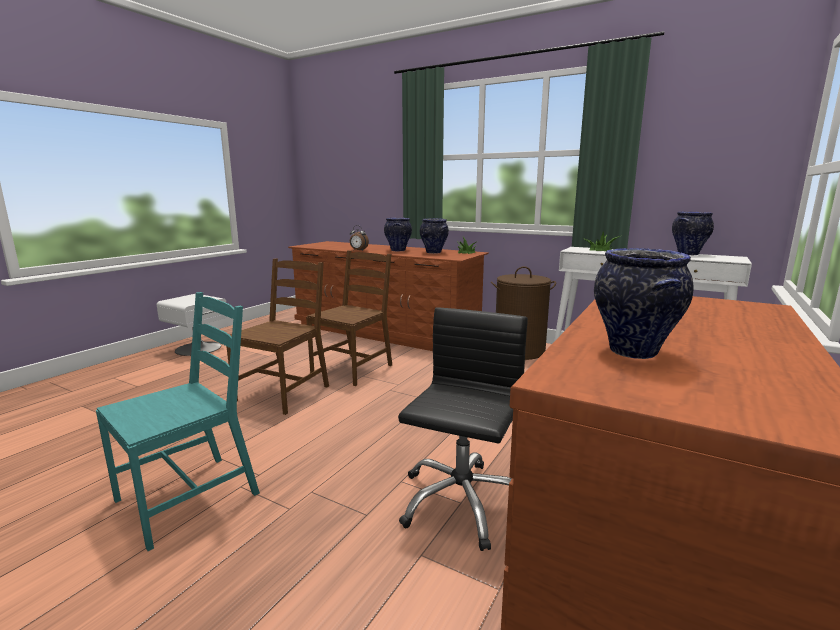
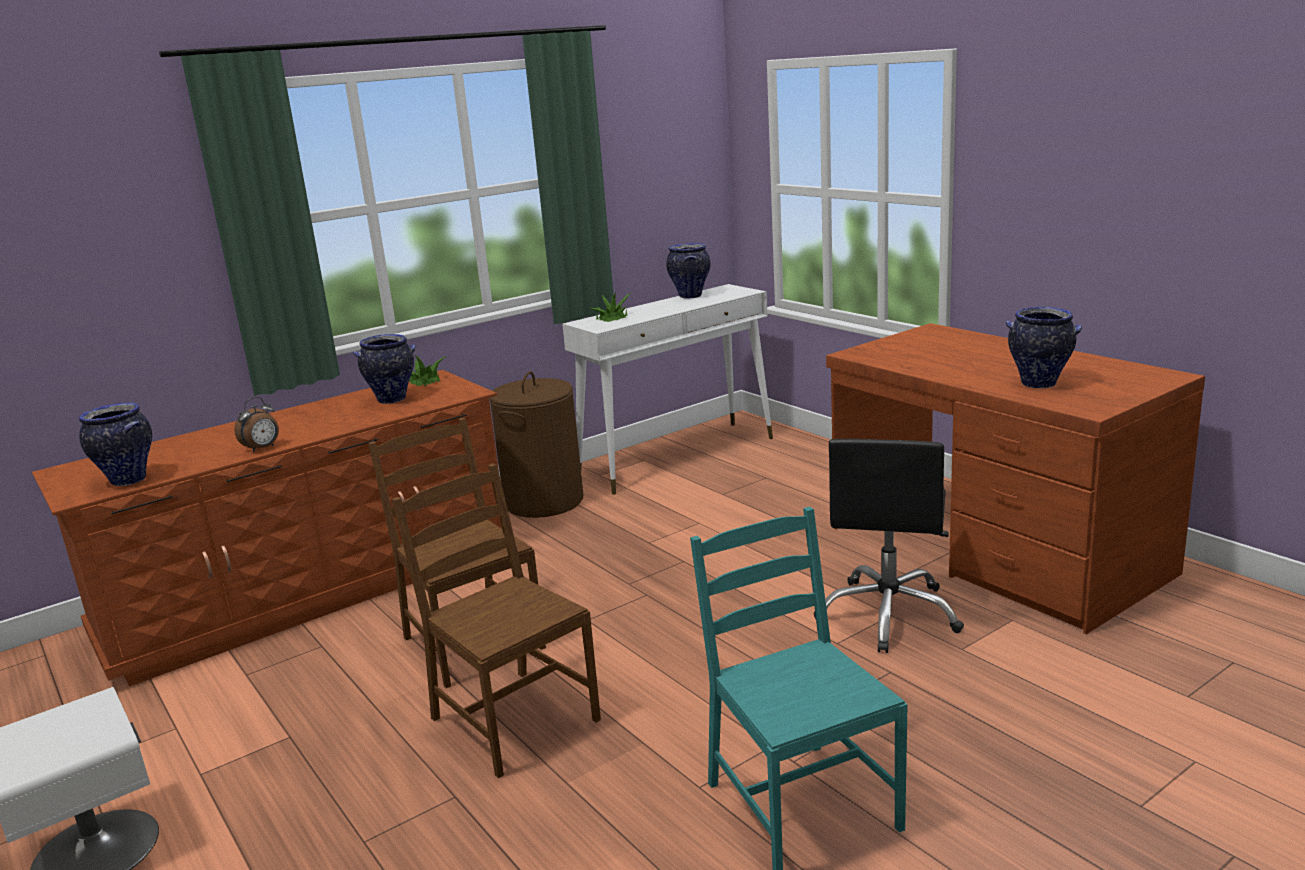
camera: 65 degrees left, 5 degrees up
(398, 250) = (320, 420): vase -> vase (127, 480)
(461, 501) = (889, 614): black office chair -> black office chair turned 120 degrees counterclockwise

